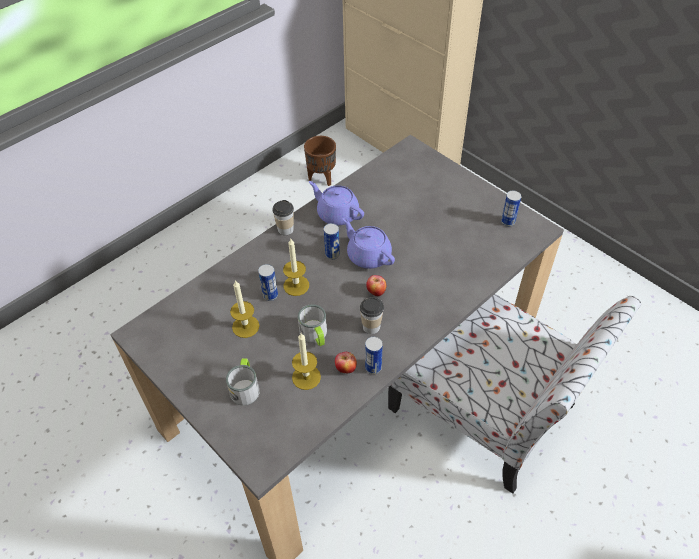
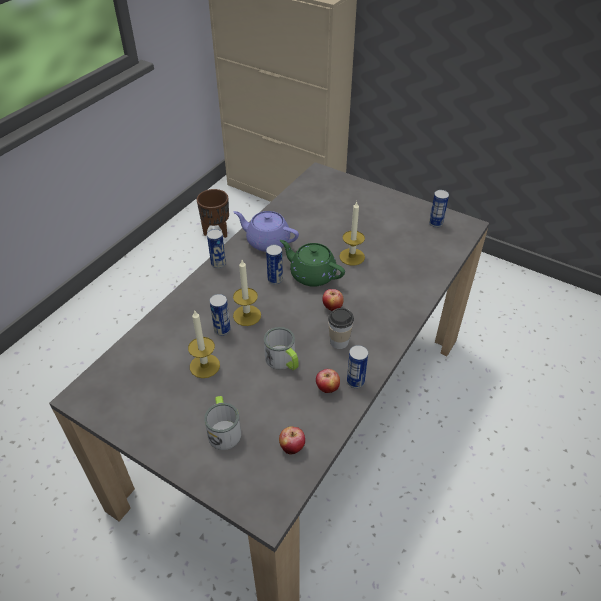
camera: 15 degrees left, 5 degrees down
(285, 229) = (218, 264): cup -> can
(298, 415) = (292, 447): none -> apple
(306, 377) = (287, 405): candle -> candle (352, 257)
(368, 255) = (312, 274): purple teapot -> green teapot
(486, 409) = (439, 416): chair -> none

